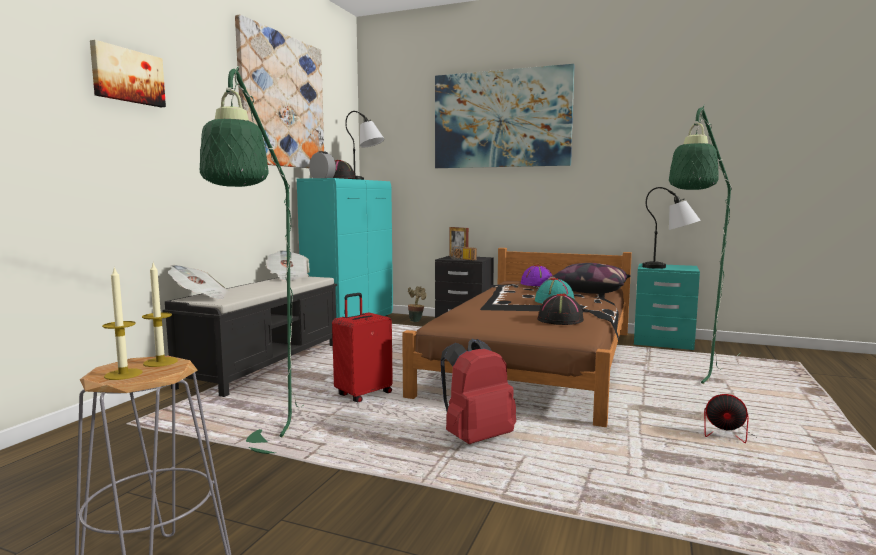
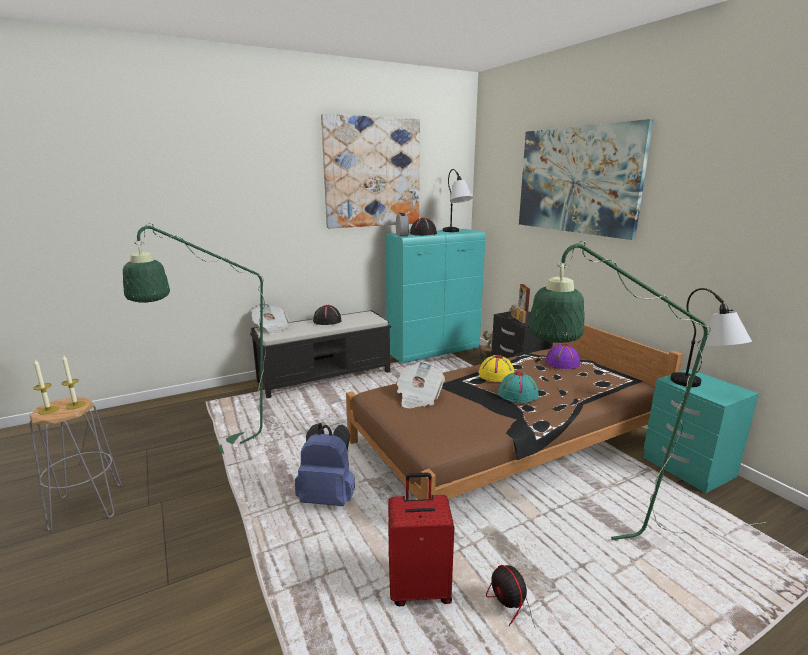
camera: 40 degrees right, 10 degrees up
(127, 76) = (224, 182): picture -> none
(288, 278) = (360, 315): newspaper -> newspaper (418, 397)
(363, 394) = (333, 426): red suitcase -> red suitcase (419, 588)
(475, 438) = (328, 497): red backpack -> blue backpack
(510, 296) = (496, 375): none -> yellow hat
(560, 320) = (464, 422): black hat -> black hat (327, 321)
(590, 291) = (596, 388): pillow -> none

